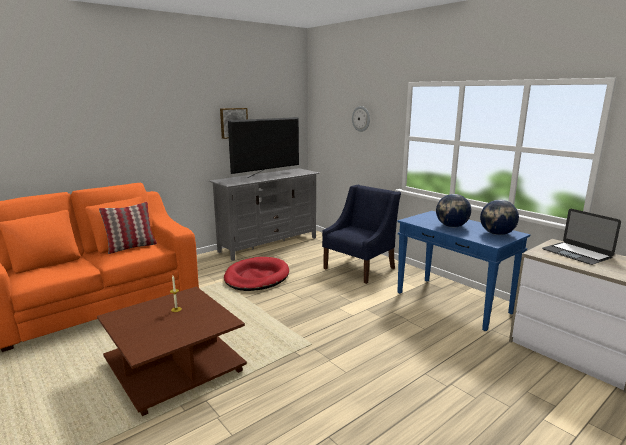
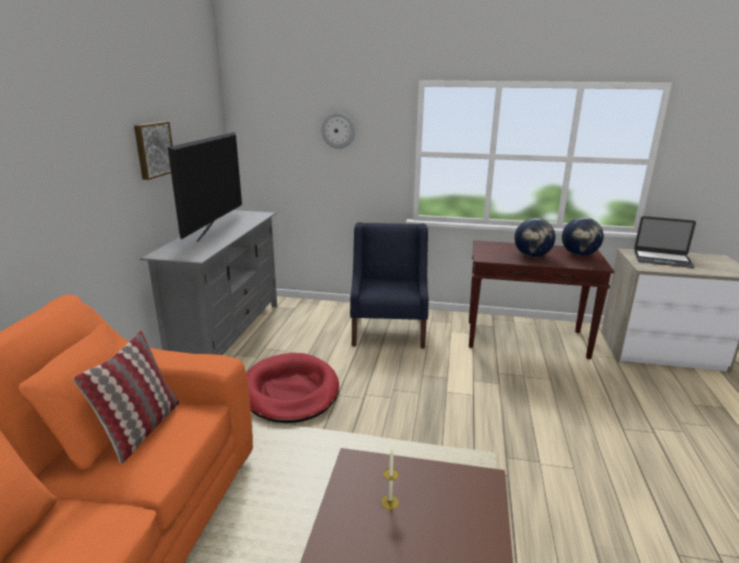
camera: 40 degrees left, 5 degrees up
(453, 303) = (526, 339): blue console table -> brown console table

